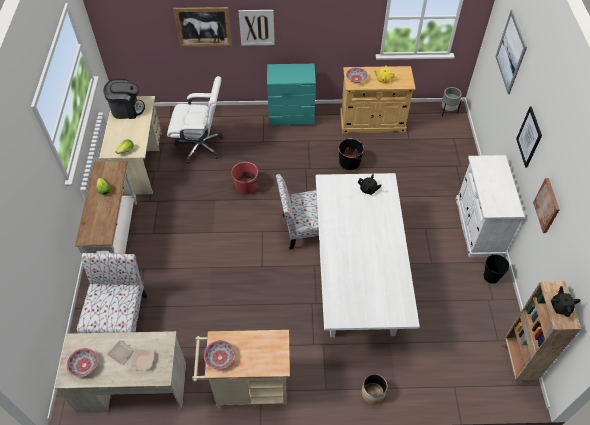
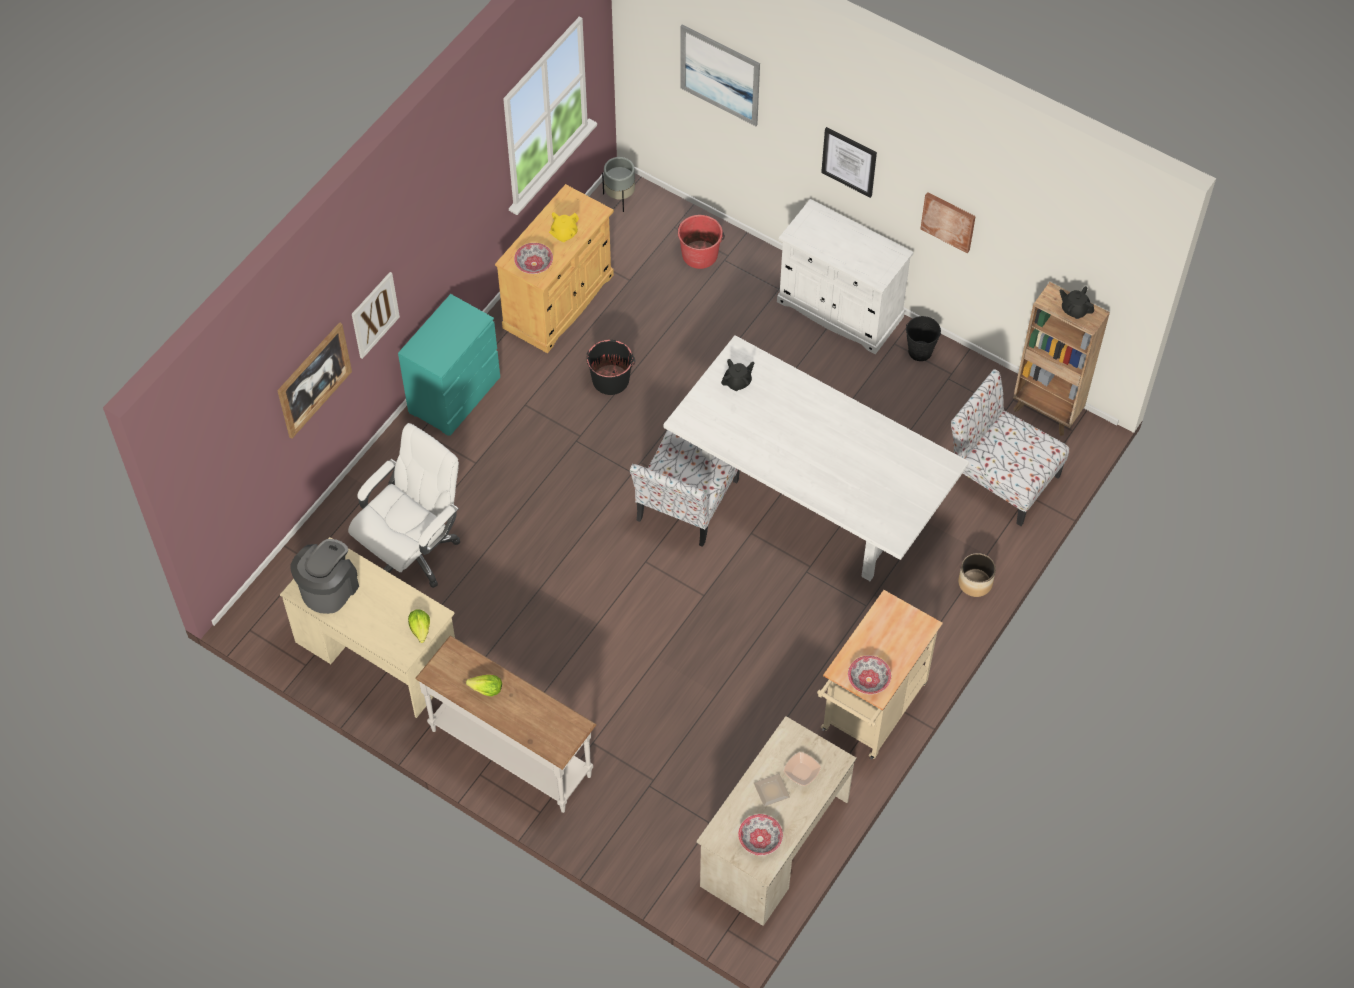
camera: 55 degrees left, 5 degrees up
(119, 317) = (652, 812): chair -> chair (1001, 477)
(246, 186) = (546, 534): red bucket -> red bucket (700, 254)

